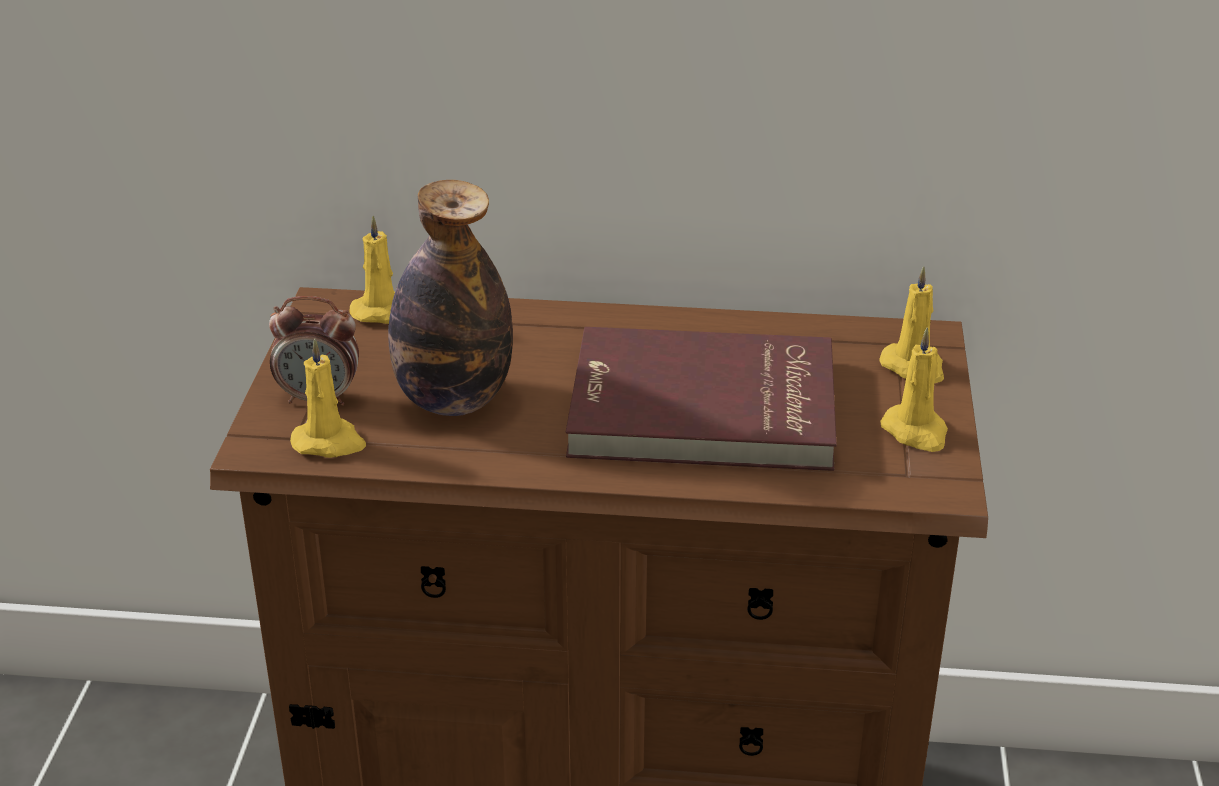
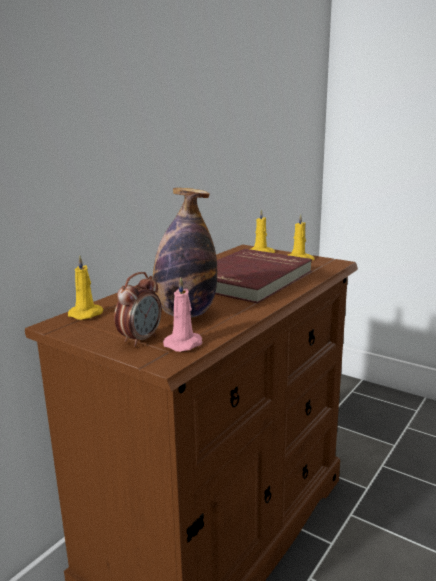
camera: 60 degrees left, 15 degrees down
(330, 442) = (184, 344): yellow candle -> pink candle

